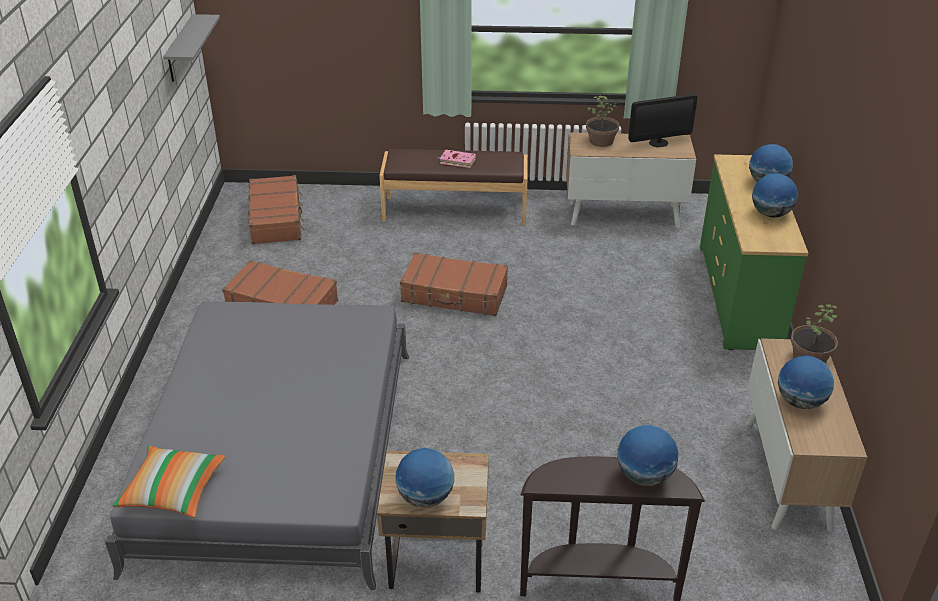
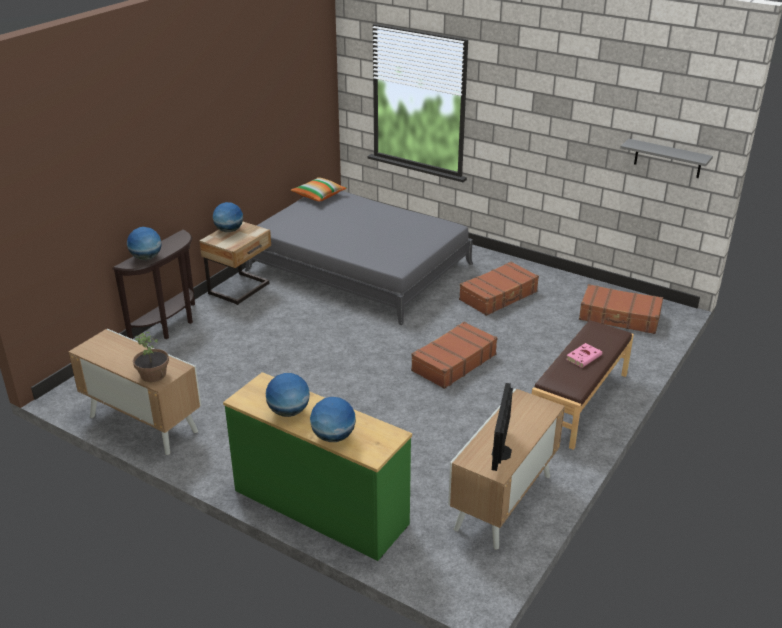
camera: 120 degrees right, 5 degrees down
(601, 141) = (531, 417): potted plant -> none
(800, 402) = (130, 351): globe -> none

